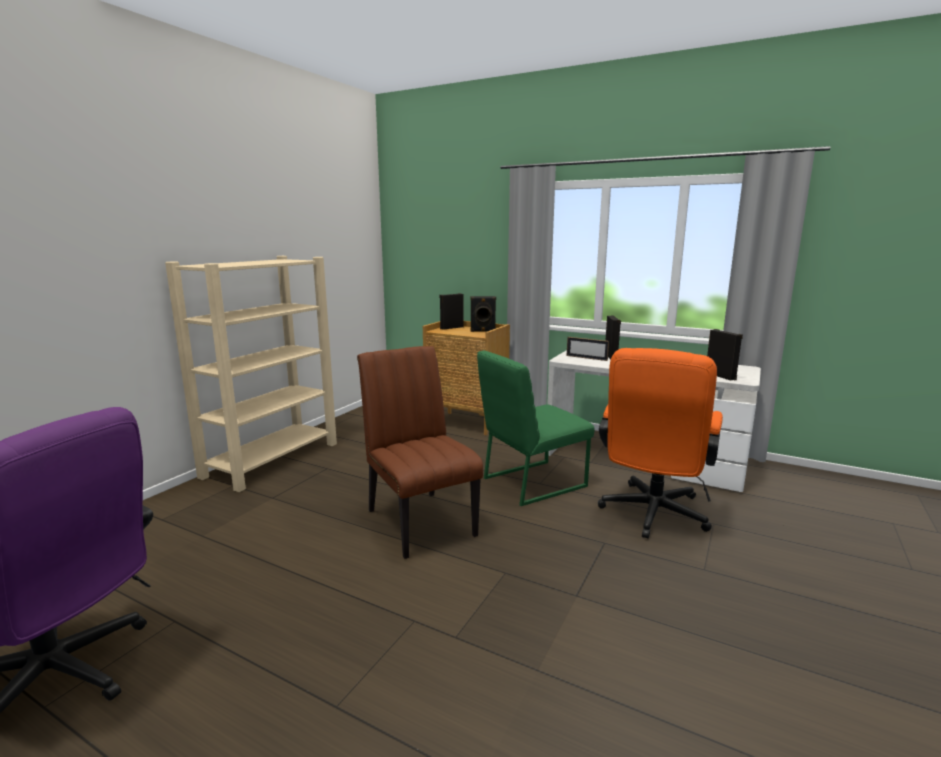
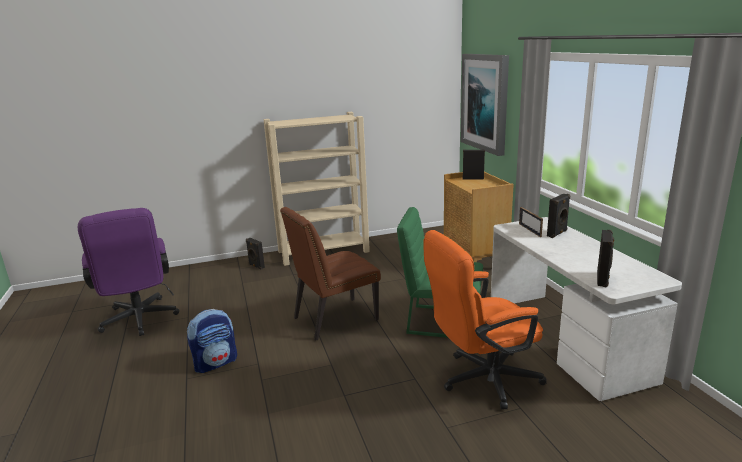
camera: 45 degrees right, 5 degrees up
(348, 655) = (216, 363): none -> backpack
(421, 523) = (336, 318): brown chair -> brown chair turned 135 degrees counterclockwise
(433, 245) = (485, 102): none -> picture
(483, 331) = (487, 186): black speaker -> black speaker (256, 266)

